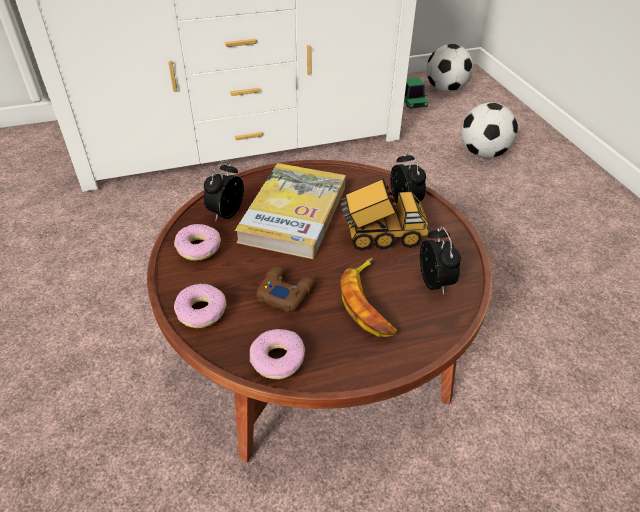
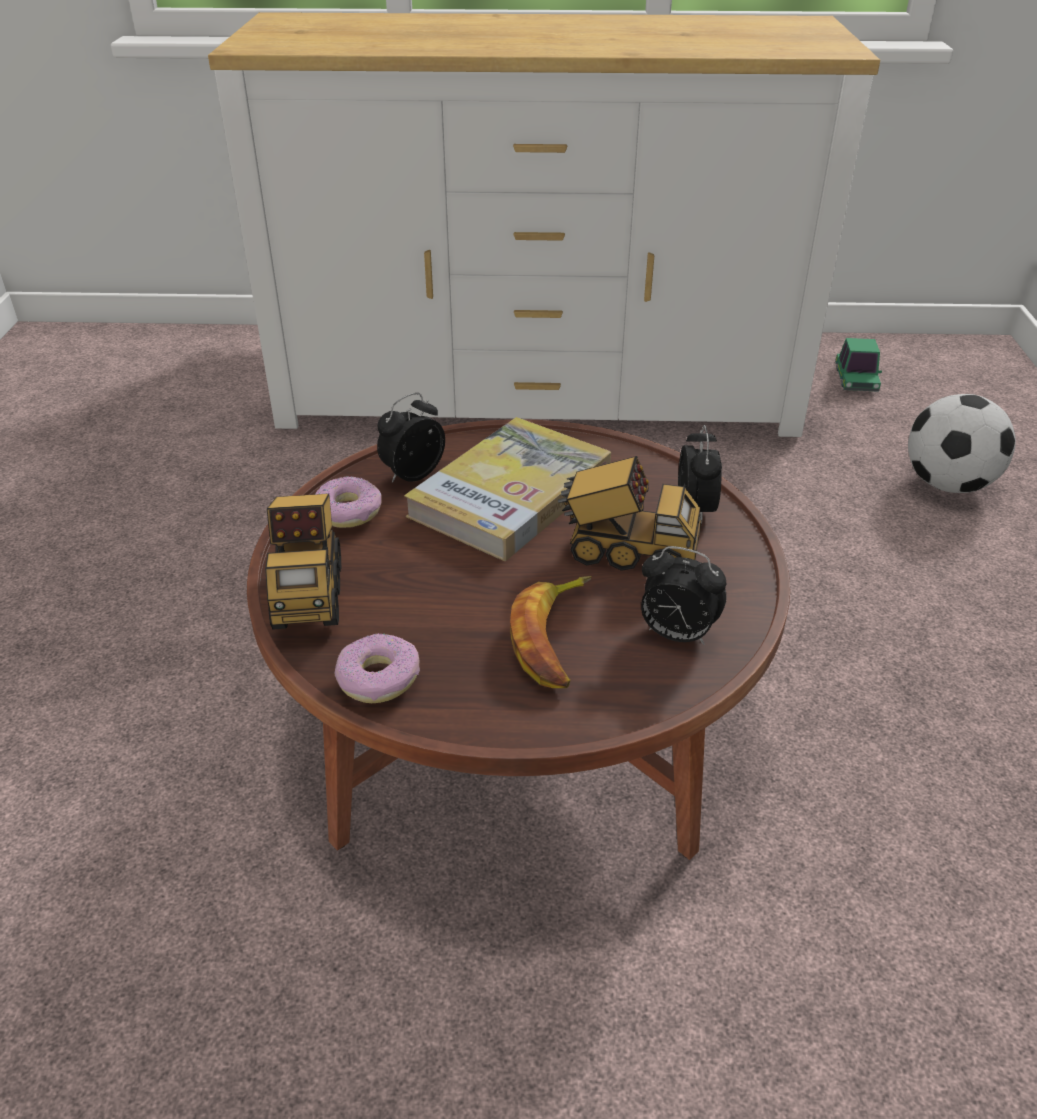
camera: 20 degrees right, 5 degrees down
(201, 311) = (309, 593): donut -> toy truck
(286, 293) = (440, 597): brown game controller -> none
(435, 283) = (676, 635): alarm clock -> alarm clock turned 105 degrees clockwise
(446, 89) = (929, 369): football -> none

